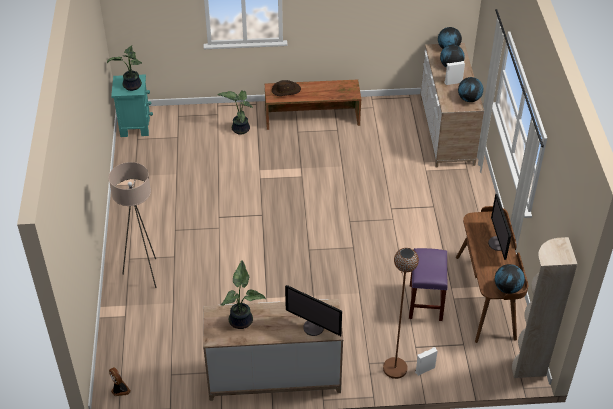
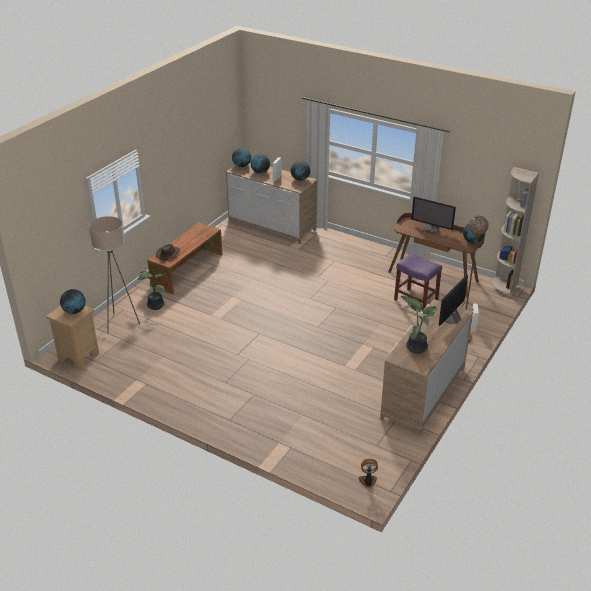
camera: 55 degrees left, 10 degrees down
(131, 86) = (74, 311): potted plant -> globe
(135, 127) = (79, 356): turquoise nightstand -> beige nightstand
(144, 273) = (255, 418): beige floor lamp -> beige floor lamp (120, 323)
(314, 327) = (451, 319): monitor -> monitor turned 150 degrees clockwise

